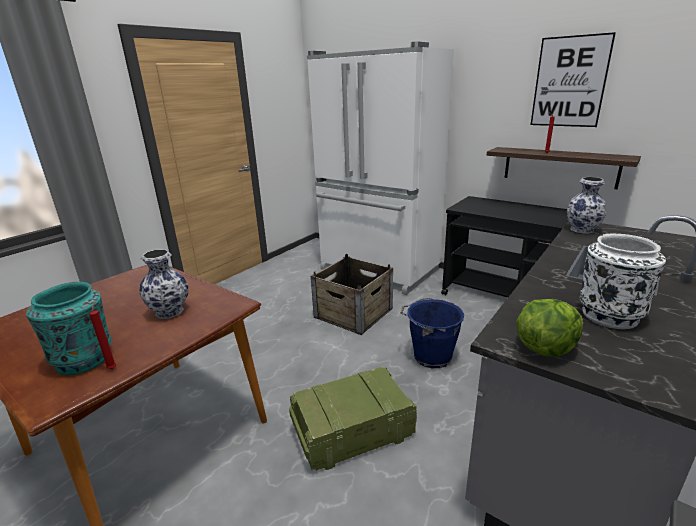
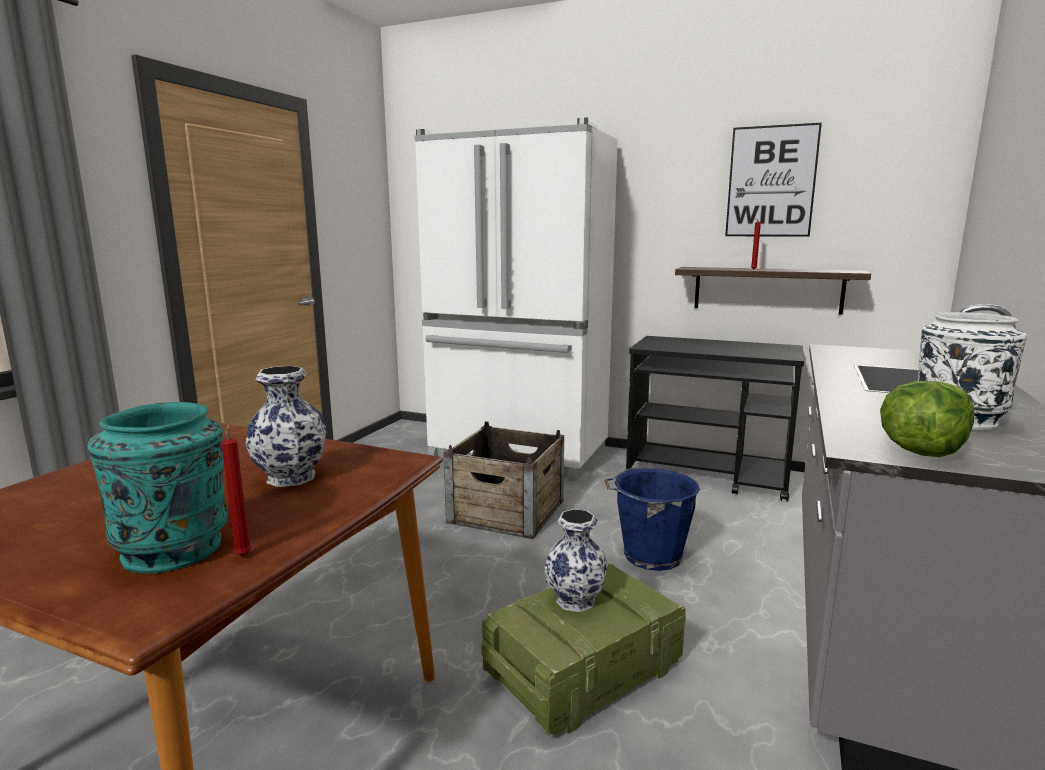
camera: 15 degrees left, 10 degrees down
(582, 229) = (836, 352): vase -> vase (576, 600)

